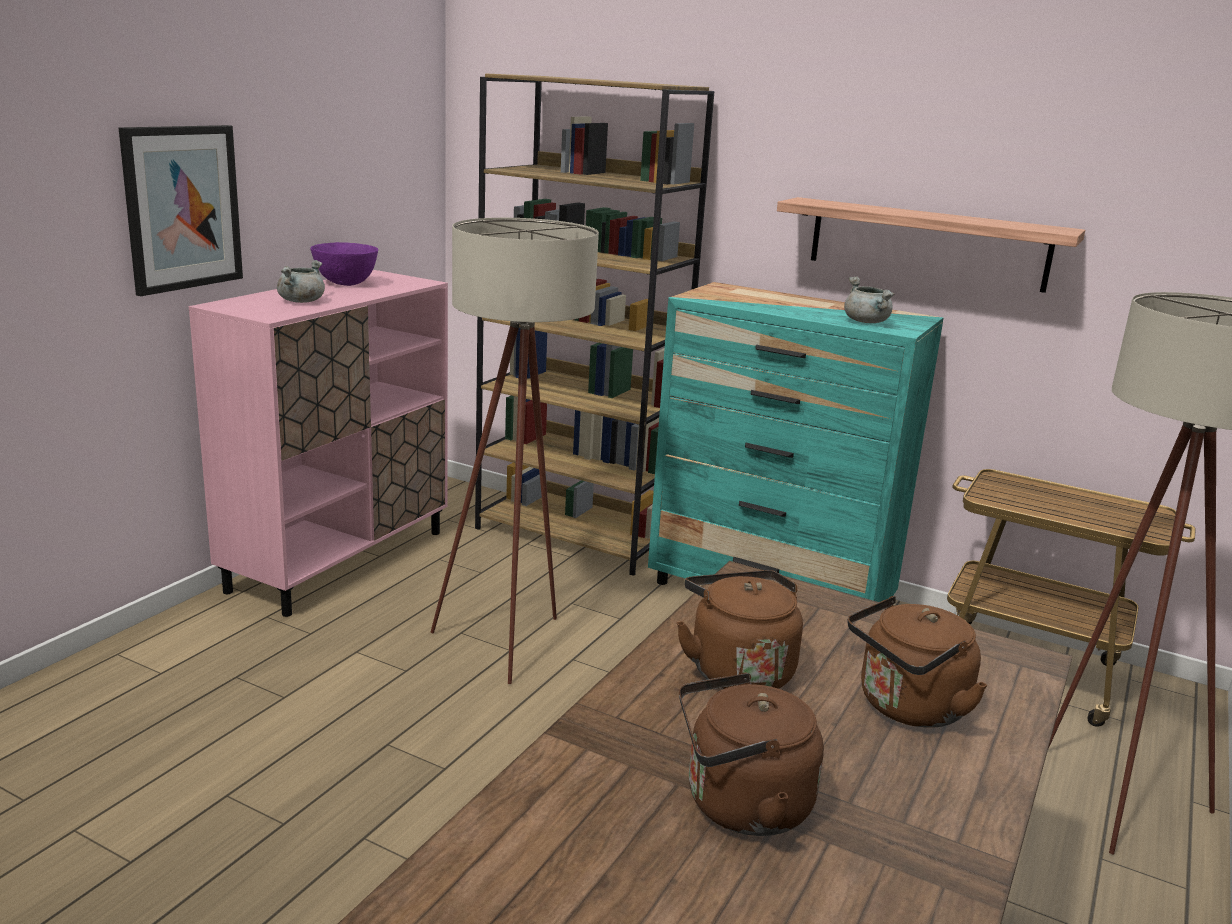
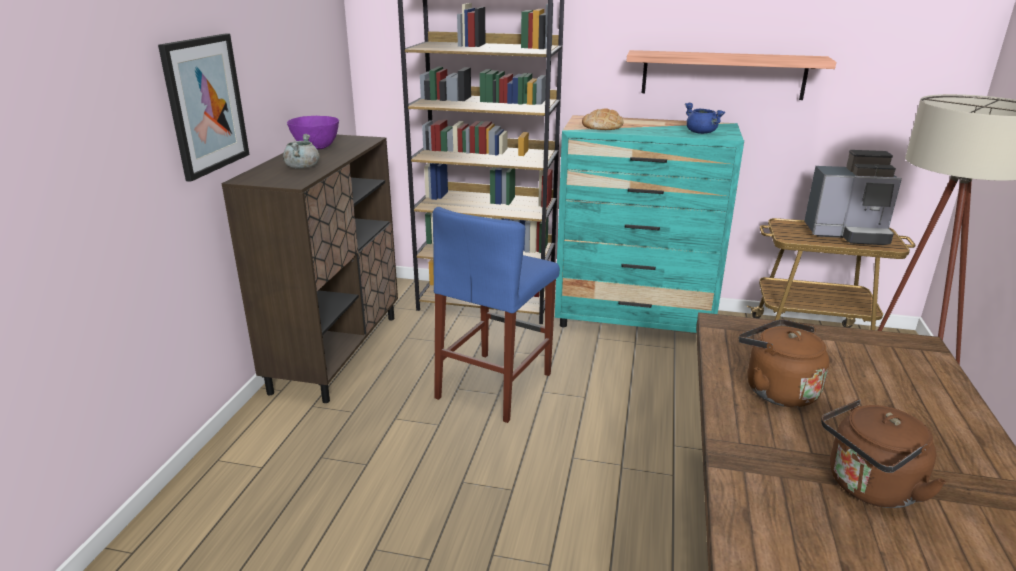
camera: 15 degrees left, 5 degrees up
(339, 560) = (337, 352): pink cabinet -> brown cabinet
(512, 639) = (494, 385): beige floor lamp -> blue stool
(733, 299) = (602, 126): none -> bread
(867, 322) = (702, 133): grey cooking pot -> blue cooking pot
(907, 708) = (892, 393): brown kettle -> none
(1090, 506) = (847, 234): none -> coffee machine

